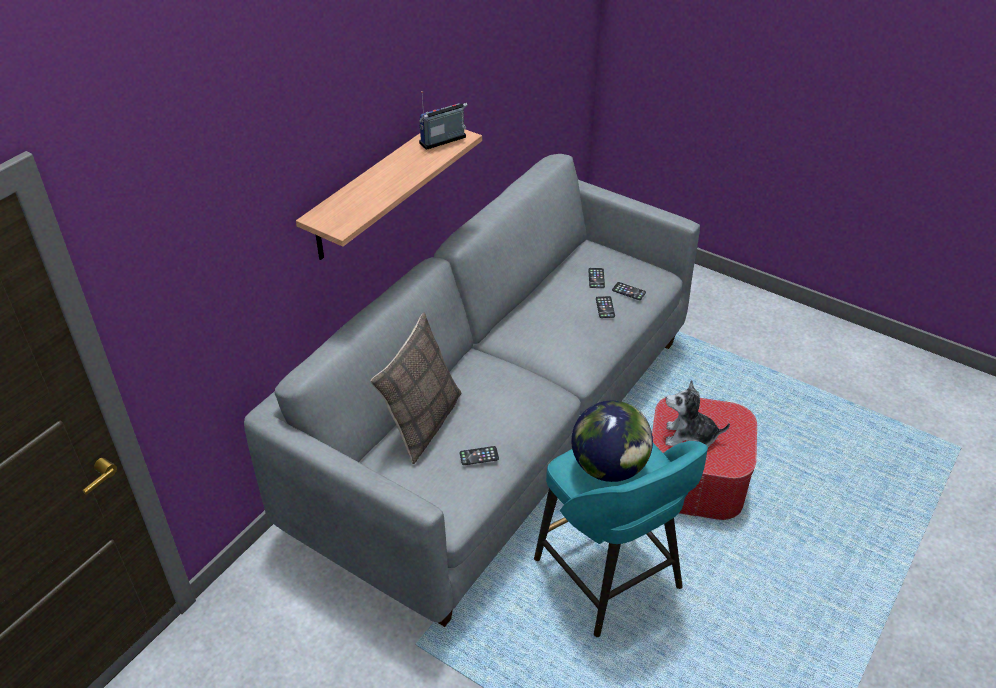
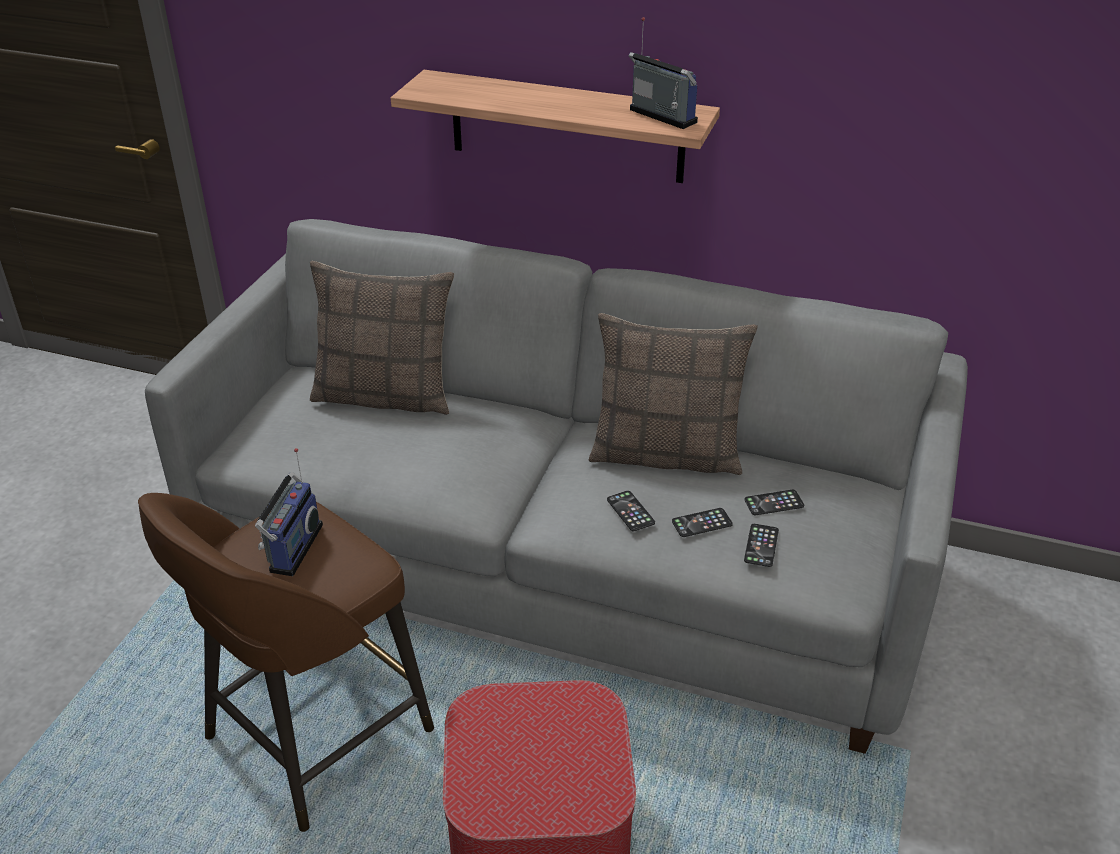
camera: 75 degrees right, 5 degrees down
(479, 456) = (333, 450): phone -> phone (630, 511)
(537, 307) = (666, 453): none -> pillow
(608, 467) = (292, 547): globe -> radio
(610, 576) = (313, 737): turquoise stool -> brown stool
(689, 437) = (522, 734): plush toy -> none

